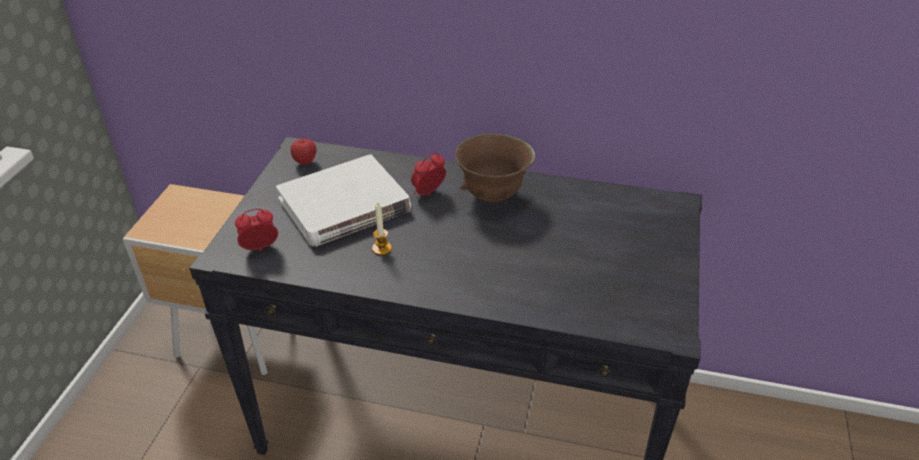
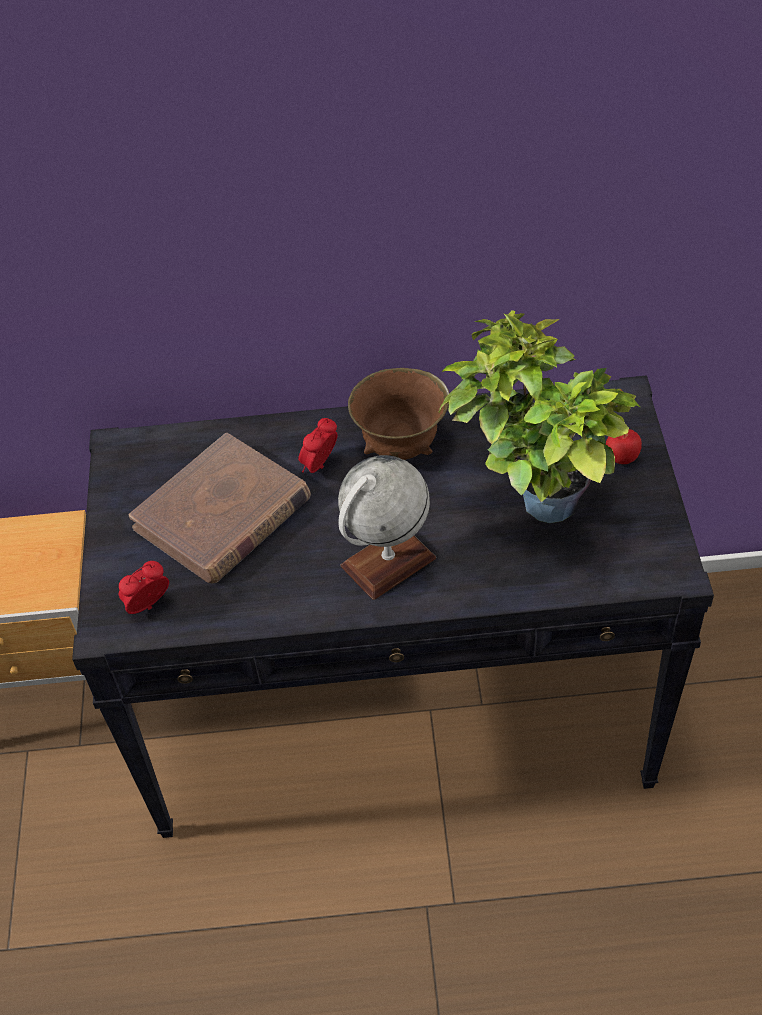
camera: 15 degrees left, 10 degrees up
(305, 162) = (138, 463): apple -> apple (621, 459)
(344, 206) = (223, 514): white book -> brown book
(382, 248) = (299, 561): candle -> none
(446, 266) = (388, 562): none -> globe
(575, 257) = (533, 505): none -> potted plant

